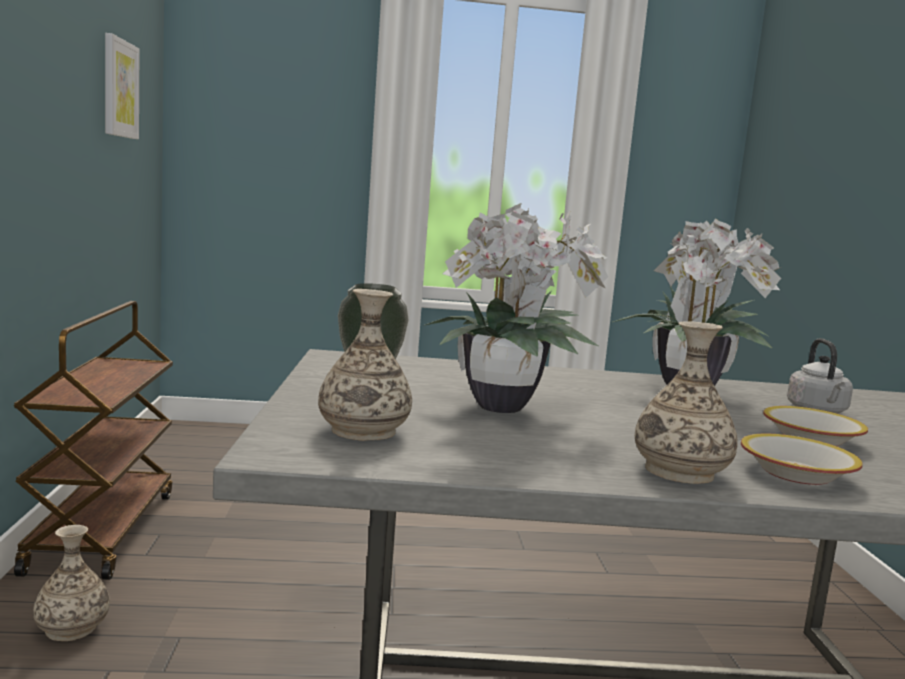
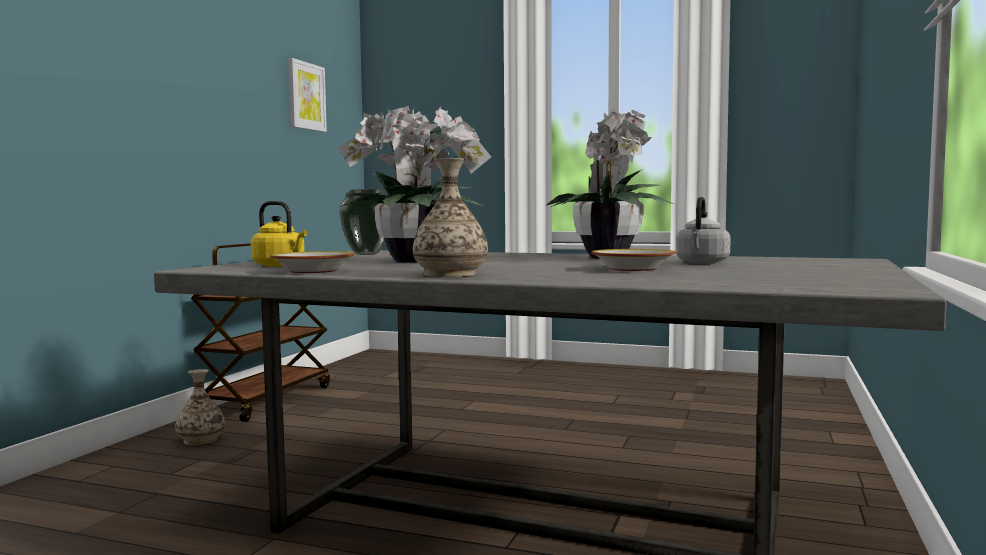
camera: 25 degrees right, 5 degrees down
(364, 431) = (280, 265): vase -> yellow kettle
(796, 473) = (547, 276): bowl -> bowl (313, 271)

